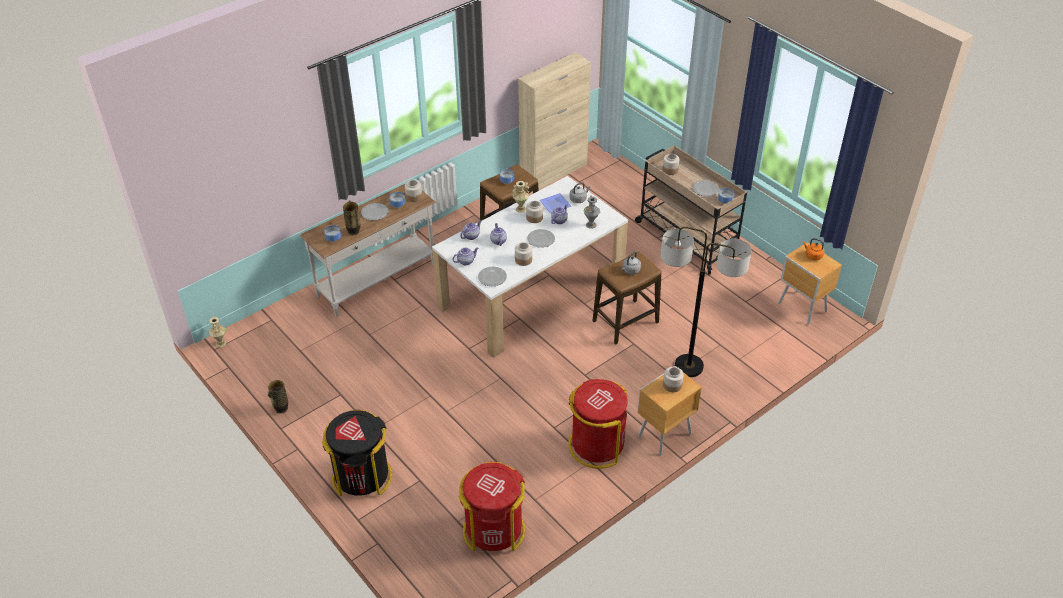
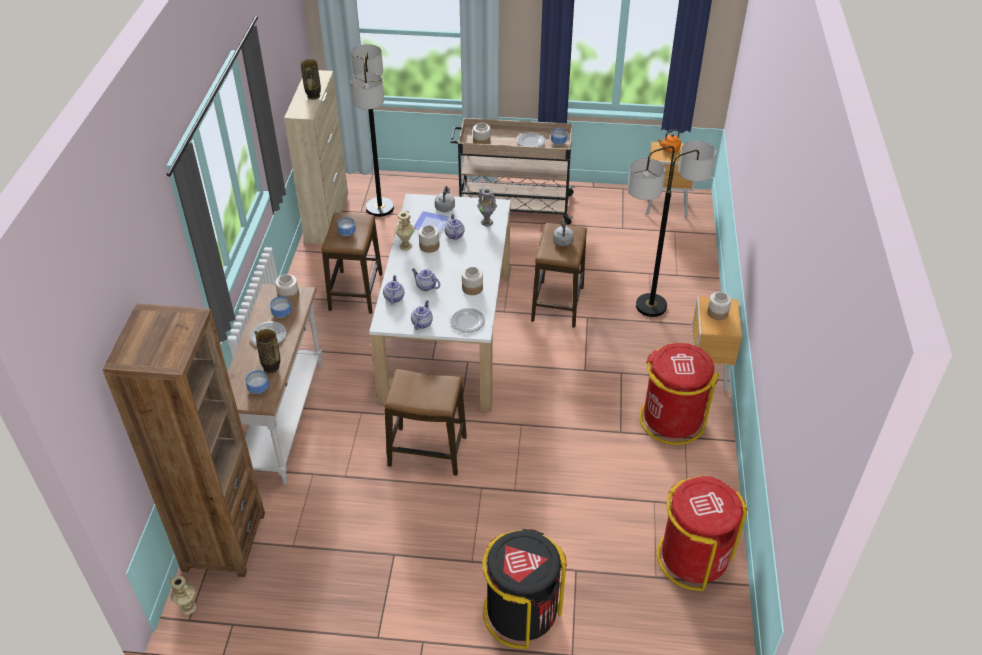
camera: 45 degrees left, 0 degrees up
(273, 323) = (223, 541): none -> brown bookcase
(281, 409) = (351, 618): vase -> vase (313, 96)
(428, 353) = (427, 451): none -> stool
(541, 239) = (462, 261): plate -> none
(594, 186) = (380, 208): none -> floor lamp

